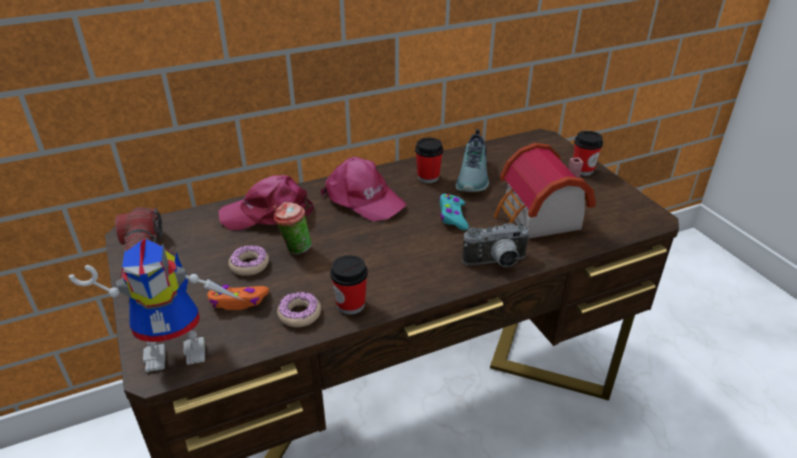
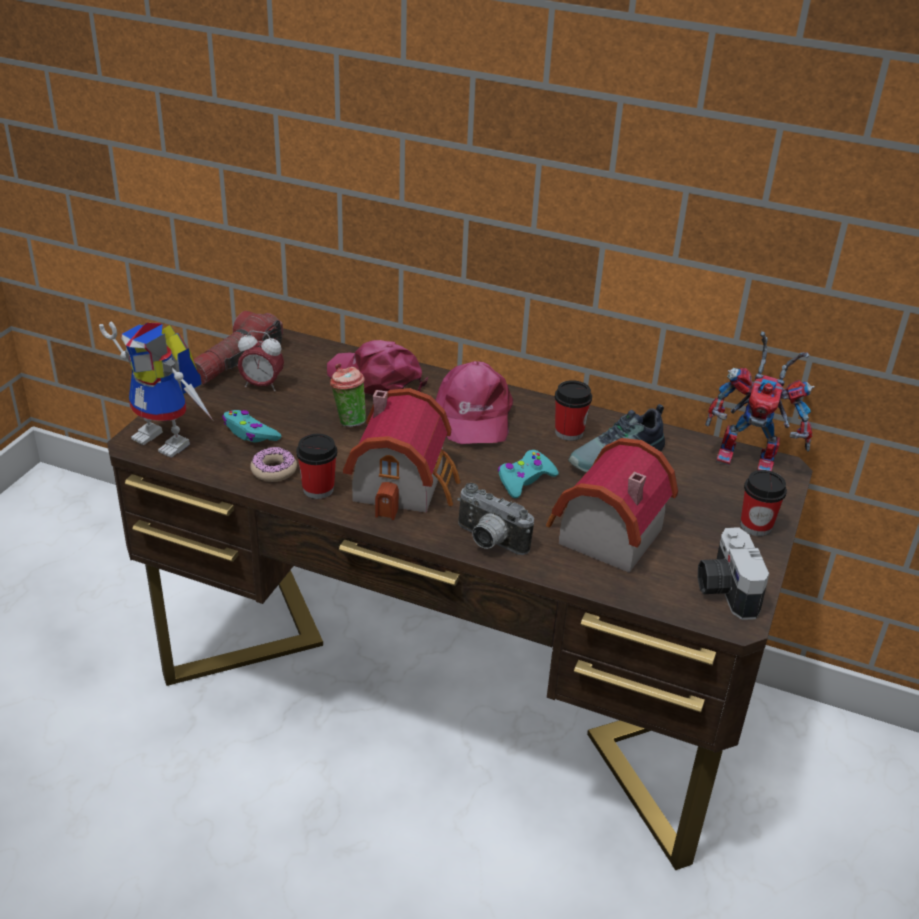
camera: 45 degrees right, 0 degrees up
(191, 264) = (262, 385): none -> alarm clock
(238, 301) = (250, 433): orange game controller -> turquoise game controller
(249, 265) = (298, 412): donut -> none
(396, 263) = (405, 484): none -> toy house
(525, 140) = (752, 458): none -> toy robot
(627, 208) = (724, 590): none -> camera

